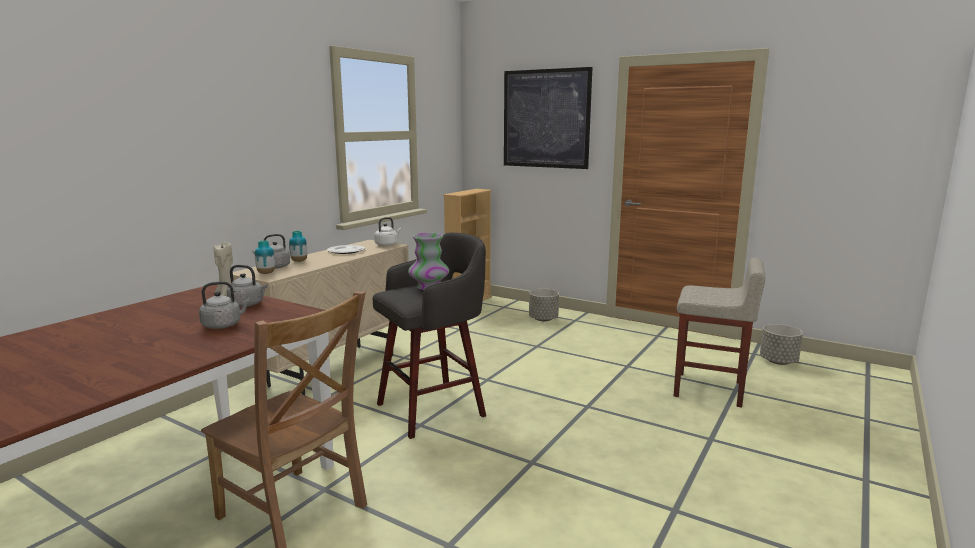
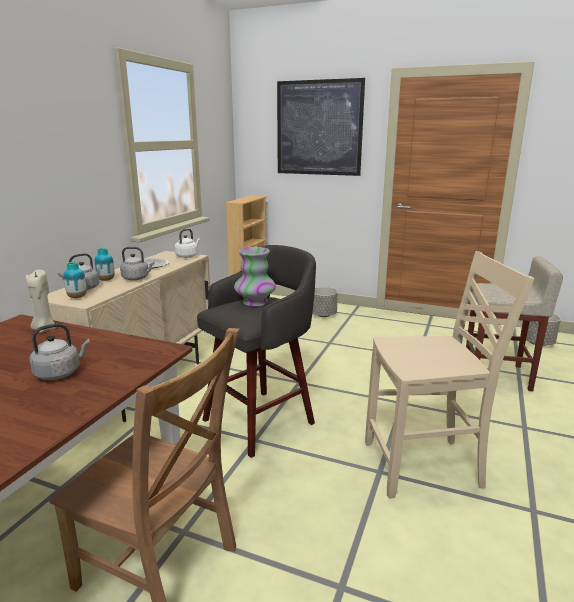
camera: 10 degrees left, 5 degrees up
(248, 304) = (76, 340): grey kettle -> grey kettle (137, 278)
(581, 462) = (425, 466): none -> beige chair

